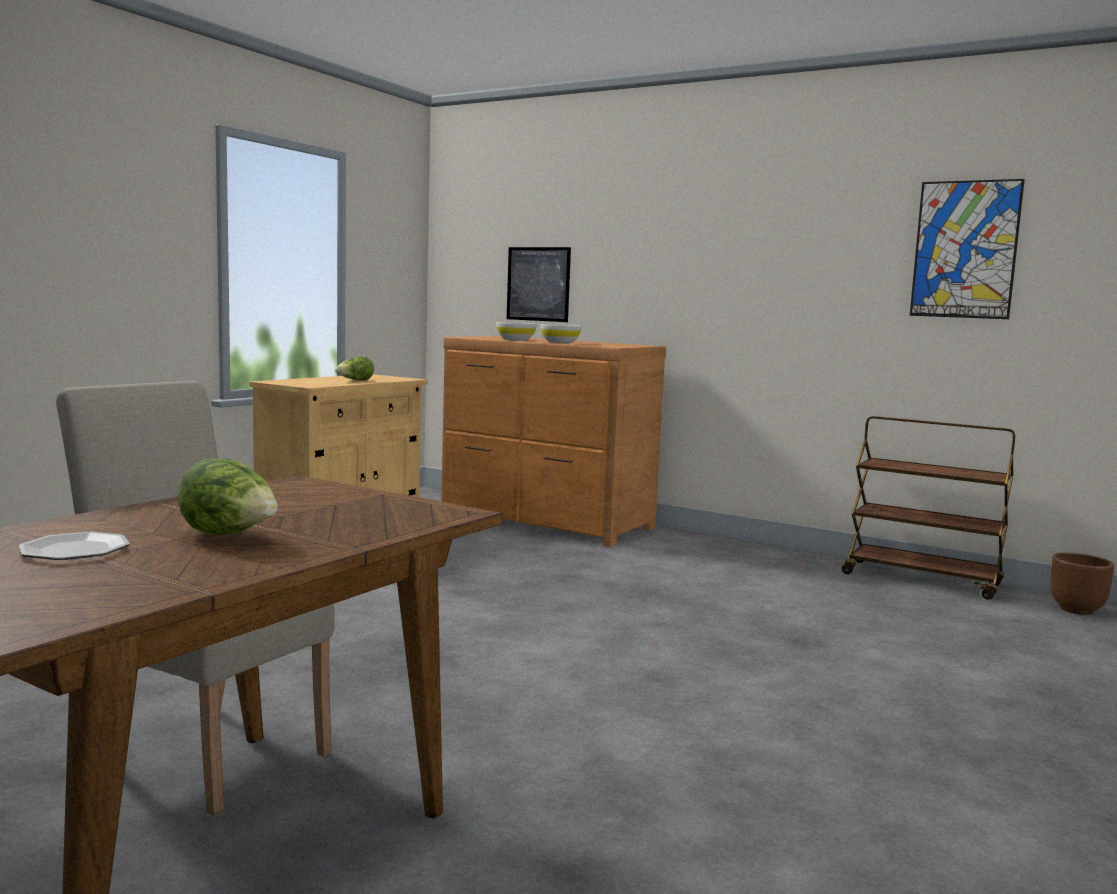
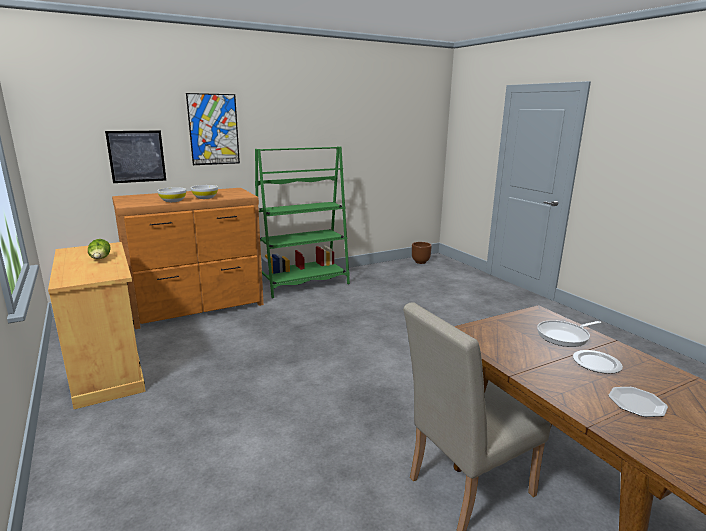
camera: 60 degrees left, 10 degrees up
(230, 536) = (595, 363): lettuce -> plate
(344, 523) = (565, 336): none -> frying pan
(732, 552) = (303, 284): none -> green bookcase
(922, 580) = (372, 268): brown cart -> none
(965, 249) = (370, 129): picture -> picture (213, 129)

